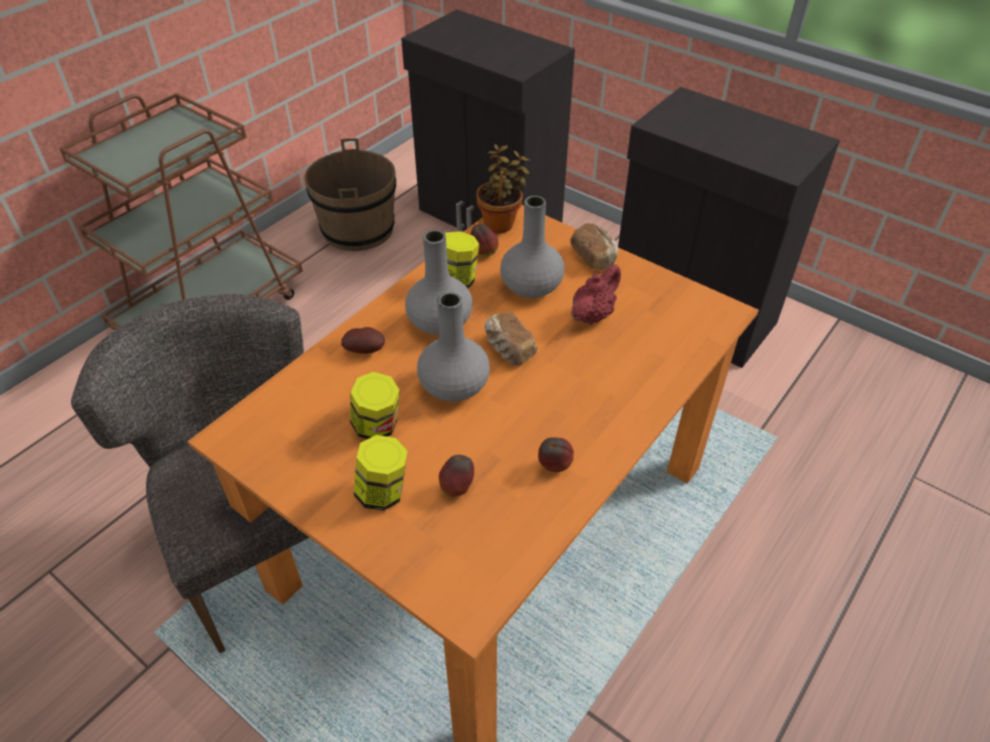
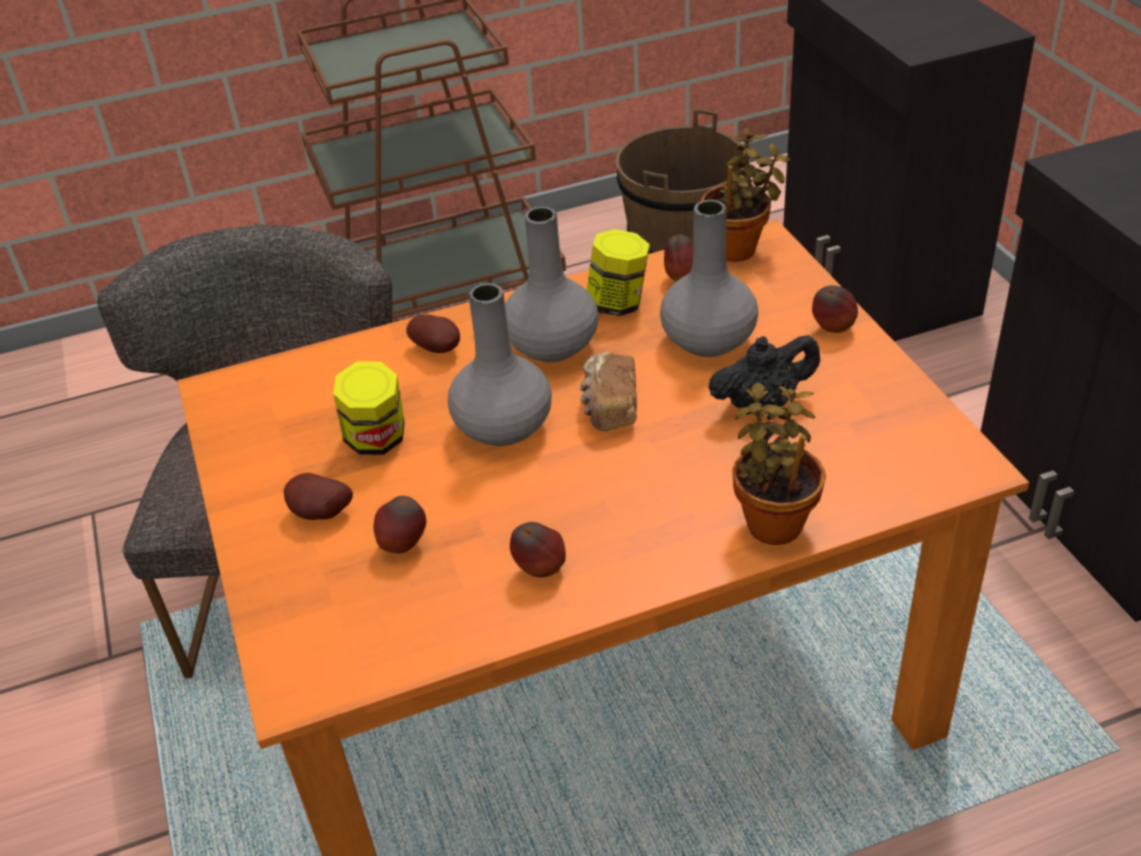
camera: 35 degrees right, 5 degrees down
(383, 492) = (320, 515): jar -> potato
(593, 315) = (762, 404): red teapot -> black teapot
(594, 257) = (832, 330): bread -> apple
(656, 381) = (774, 520): none -> potted plant

